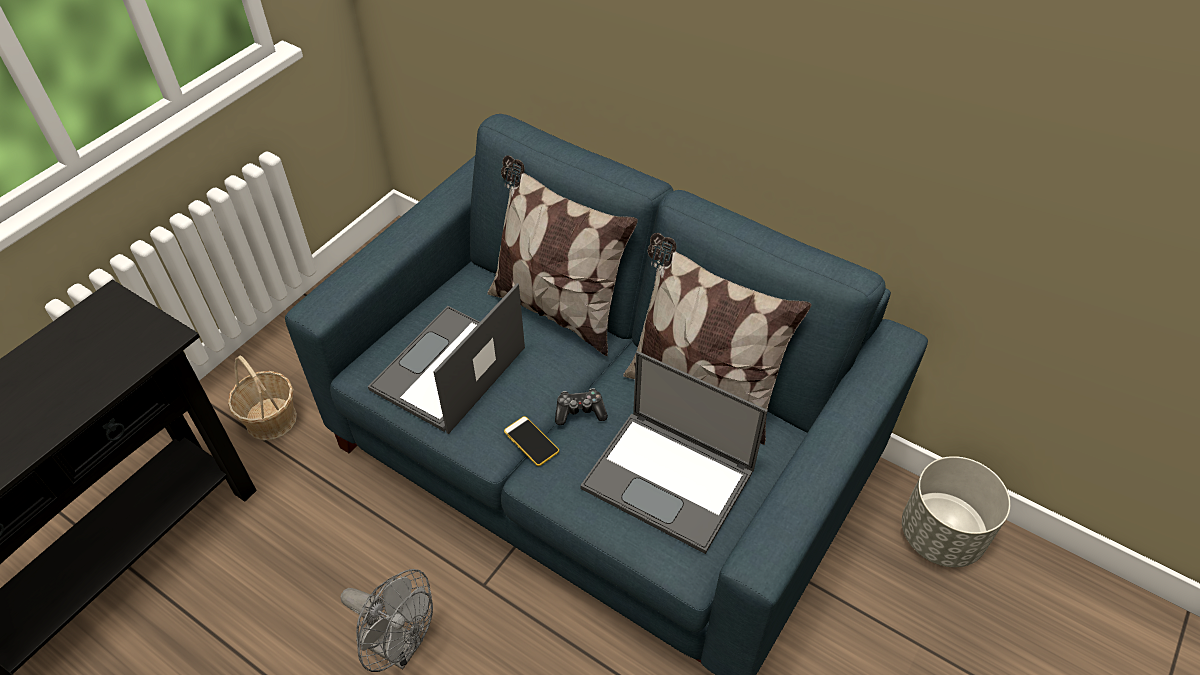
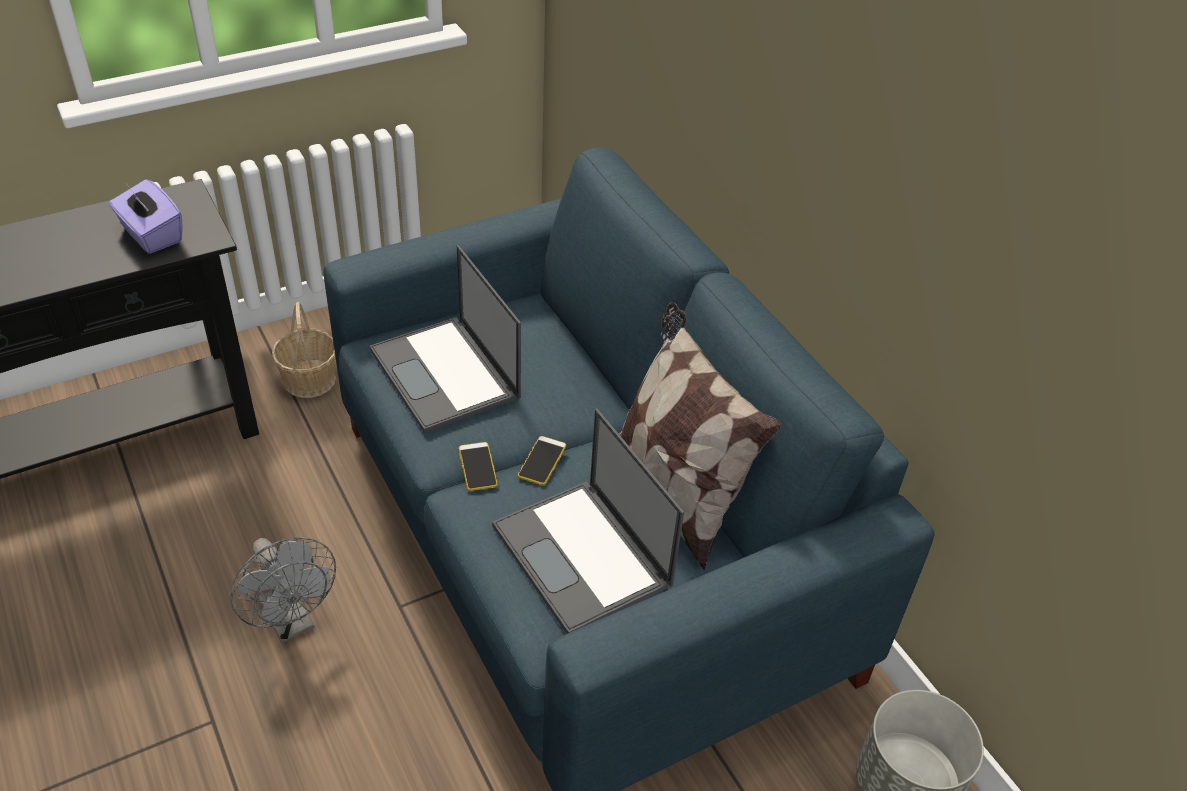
camera: 25 degrees right, 5 degrees down
(102, 356) = (151, 235): none -> purple tissue box
(448, 370) = (446, 375): laptop -> laptop turned 90 degrees counterclockwise
(557, 308) = (588, 363): pillow -> none
(580, 411) = (542, 461): game controller -> phone

